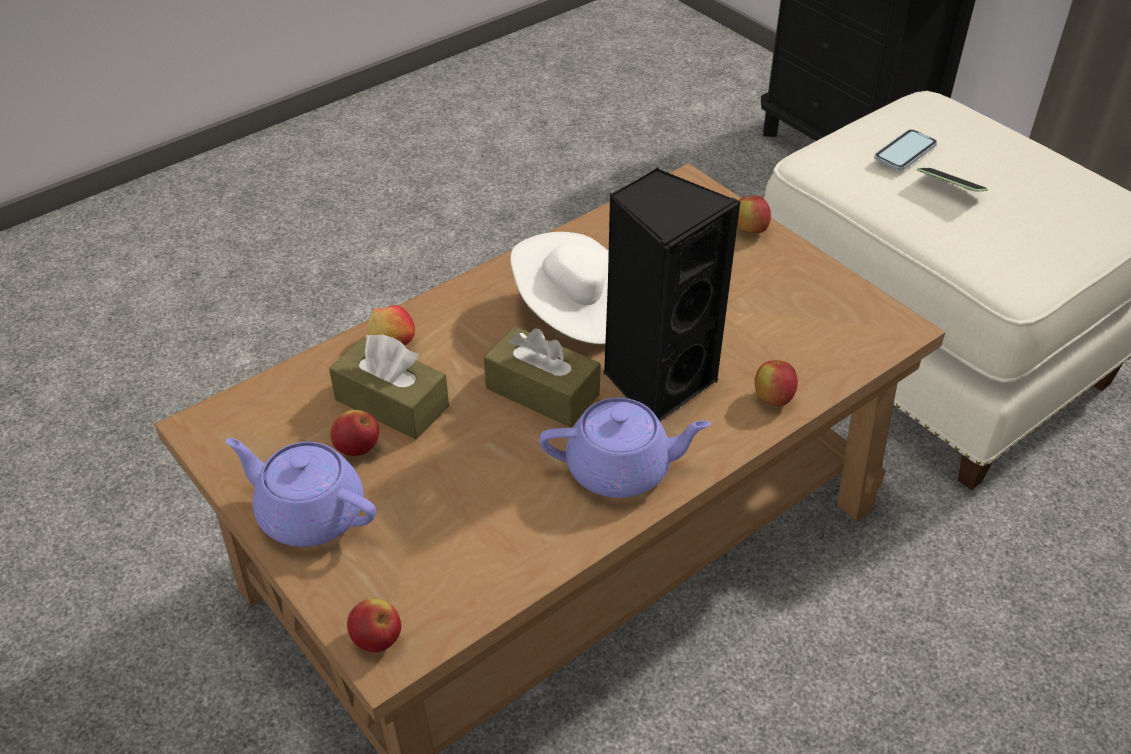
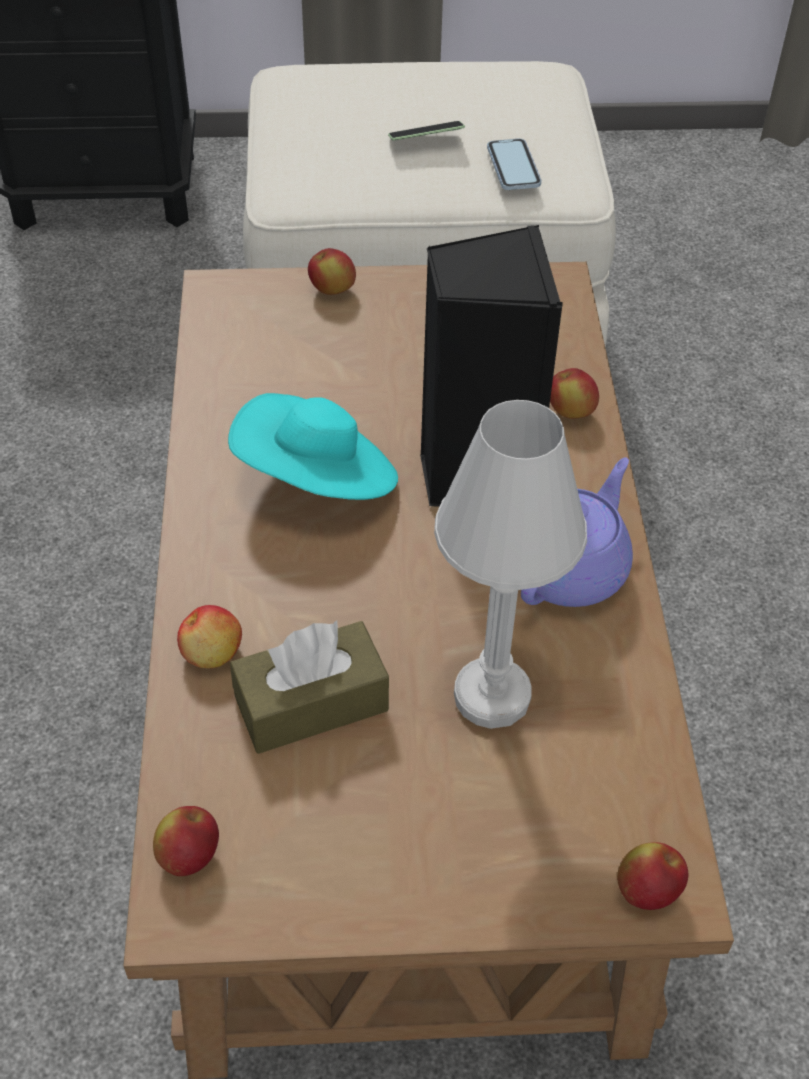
camera: 55 degrees left, 5 degrees up
(309, 513) = (418, 867): purple teapot -> none
(357, 448) = (355, 771): apple -> apple (189, 856)
(472, 483) = (492, 695): none -> white table lamp
(542, 391) = (411, 568): brown tissue box -> none
(572, 312) = (317, 480): white hat -> turquoise hat
(905, 152) = (347, 133): phone -> phone (513, 167)

